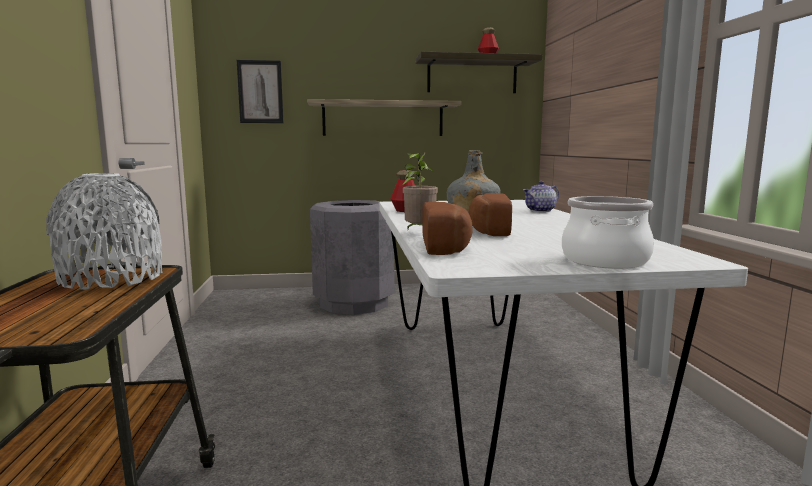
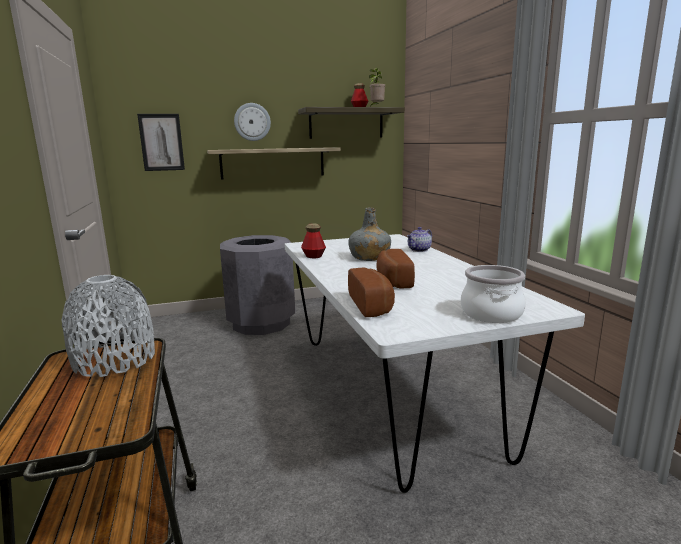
camera: 10 degrees left, 5 degrees up
(361, 71) = (252, 122): none -> wall clock
(418, 233) = (341, 288): potted plant -> potted plant (376, 107)

